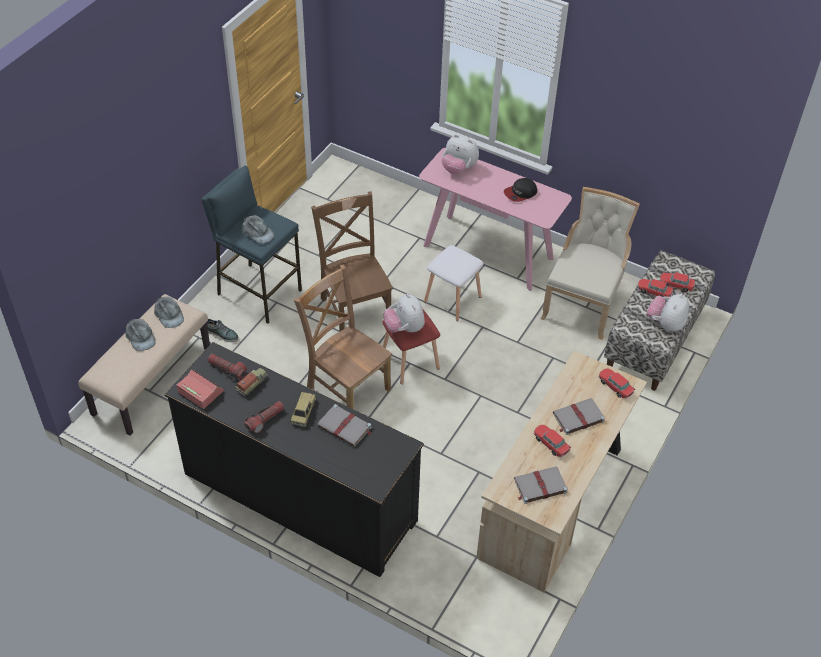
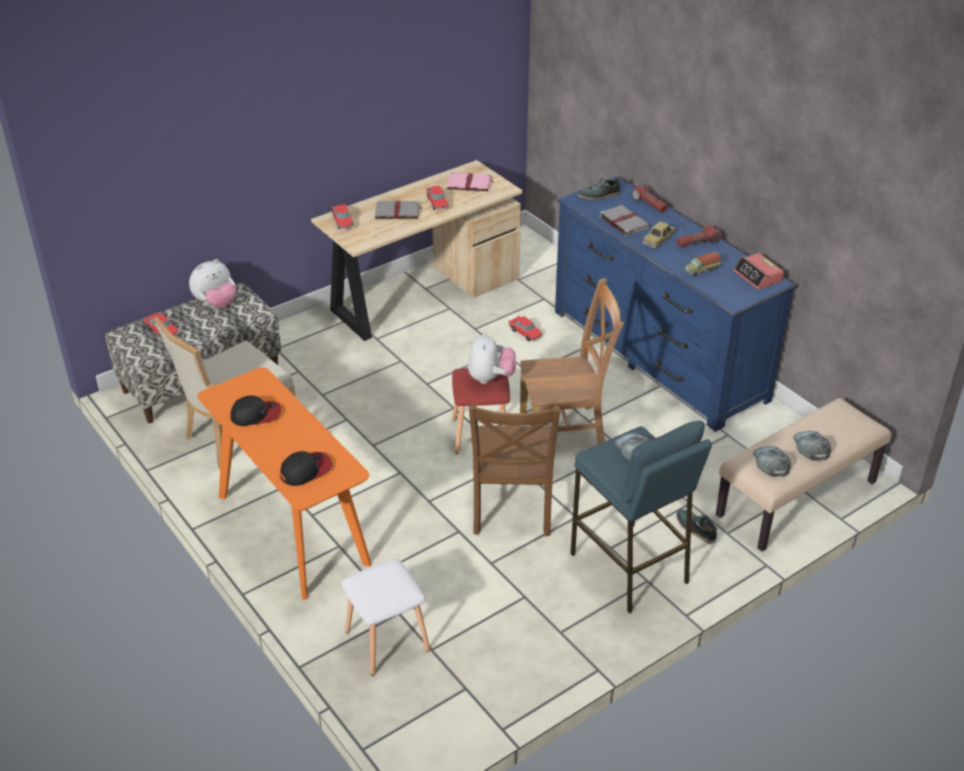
camera: 155 degrees left, 10 degrees down
(227, 369) = (724, 286): flashlight -> flashlight (649, 204)
(299, 497) = (658, 355): black dresser -> blue dresser
(346, 386) = (566, 430): brown chair -> brown chair turned 75 degrees counterclockwise
(385, 461) = (599, 195): none -> shoe
(452, 298) = (383, 485): white stool -> white stool (386, 642)
(458, 168) = (306, 470): plush toy -> cap
(488, 251) = (292, 529): pink console table -> orange console table
(539, 486) = (470, 184): grey book -> pink book
(654, 292) = (193, 331): toy car -> toy car (525, 333)

